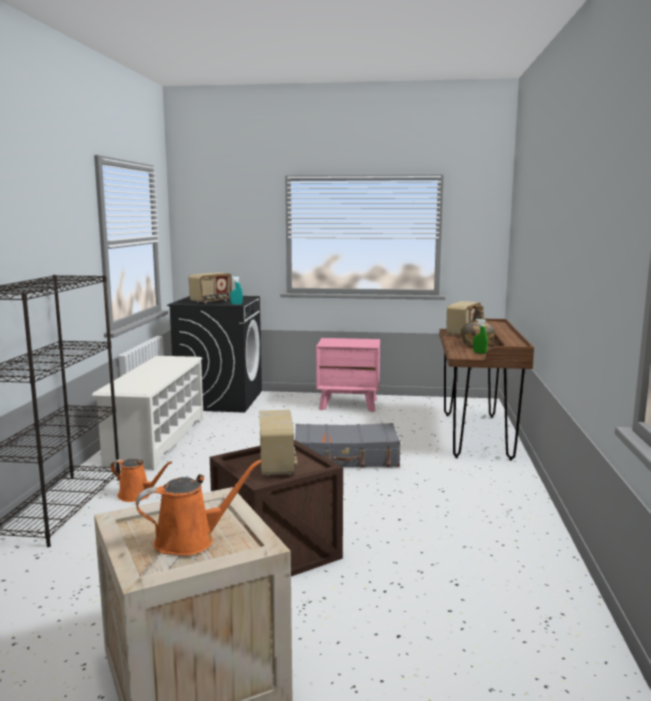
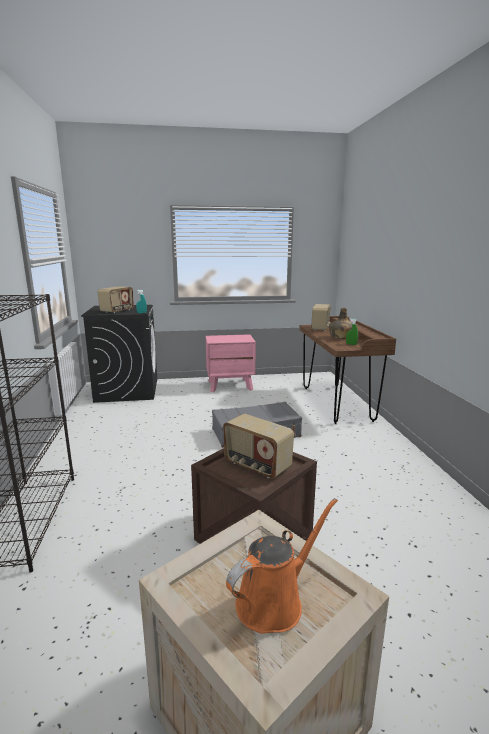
camera: 15 degrees left, 5 degrees up
(137, 495) = (98, 494): orange watering can -> none
(157, 440) = (91, 434): white shoe rack -> none
(277, 465) = (256, 466): radio -> radio turned 150 degrees clockwise

